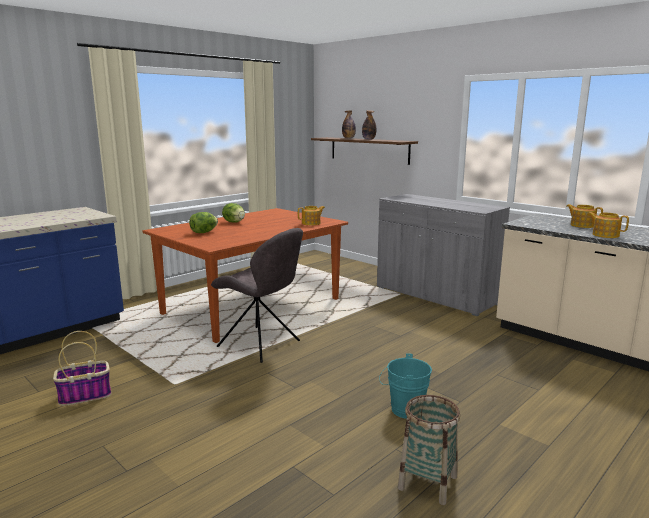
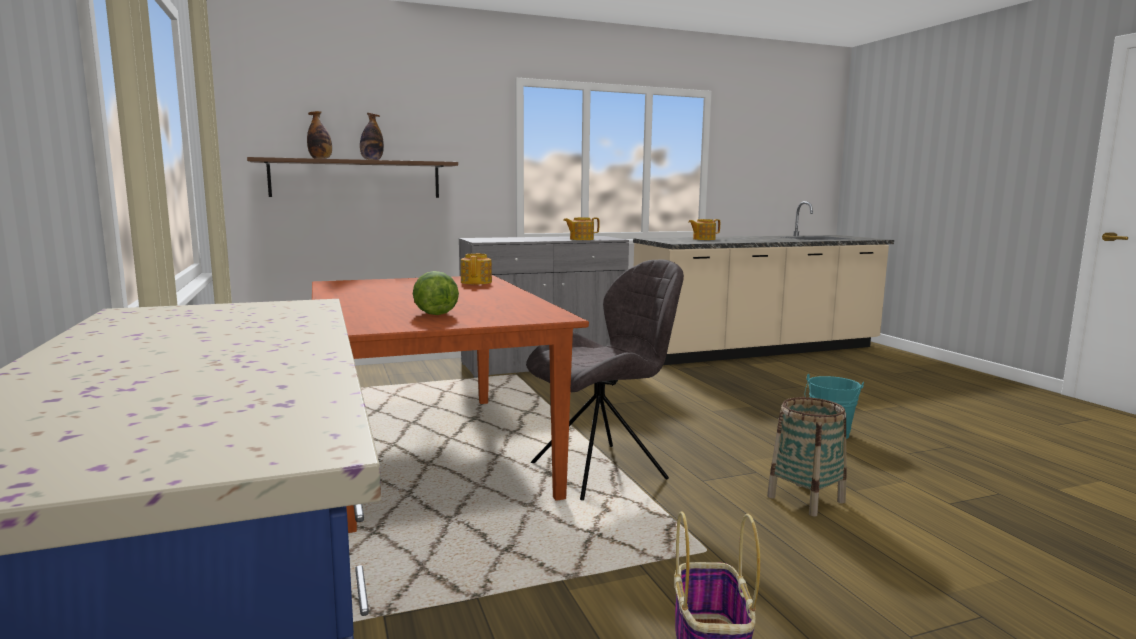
camera: 65 degrees left, 5 degrees down
(234, 222) = (383, 299): lettuce -> none
(427, 482) = (966, 454): basket -> basket (806, 499)
(605, 235) = (746, 241): teapot -> teapot (581, 239)

